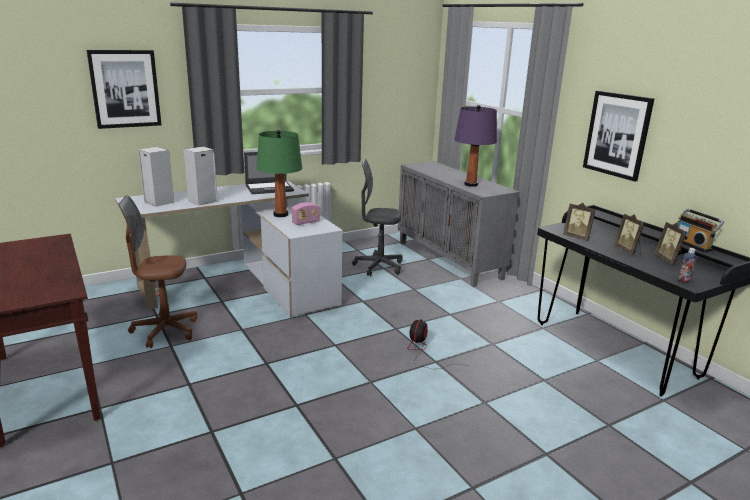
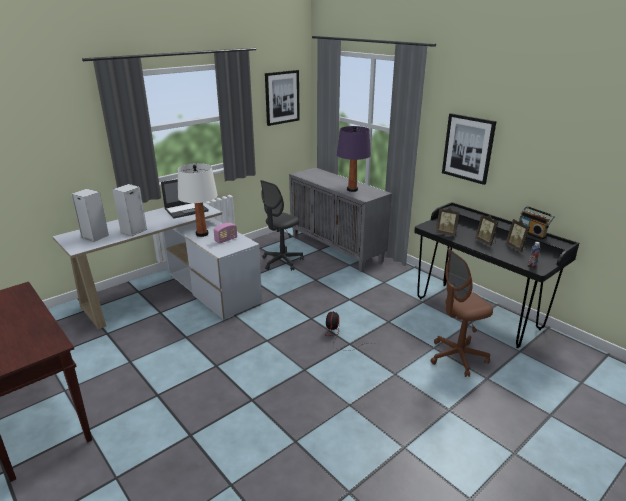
camera: 10 degrees left, 5 degrees up
(125, 89) = (48, 138): picture -> picture (282, 97)
(165, 331) = (120, 348): brown office chair -> brown office chair (457, 357)
(280, 215) = (202, 234): green table lamp -> white table lamp
(378, 266) = (282, 262): grey office chair -> grey office chair turned 45 degrees counterclockwise

